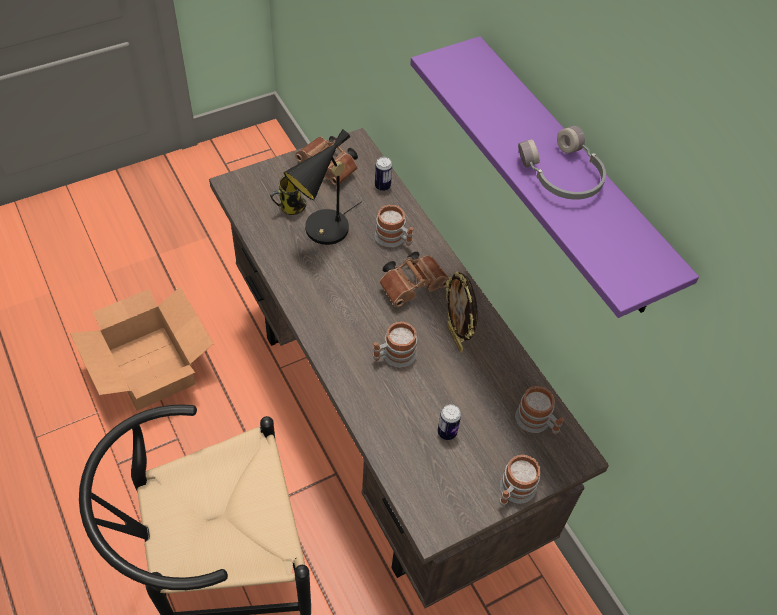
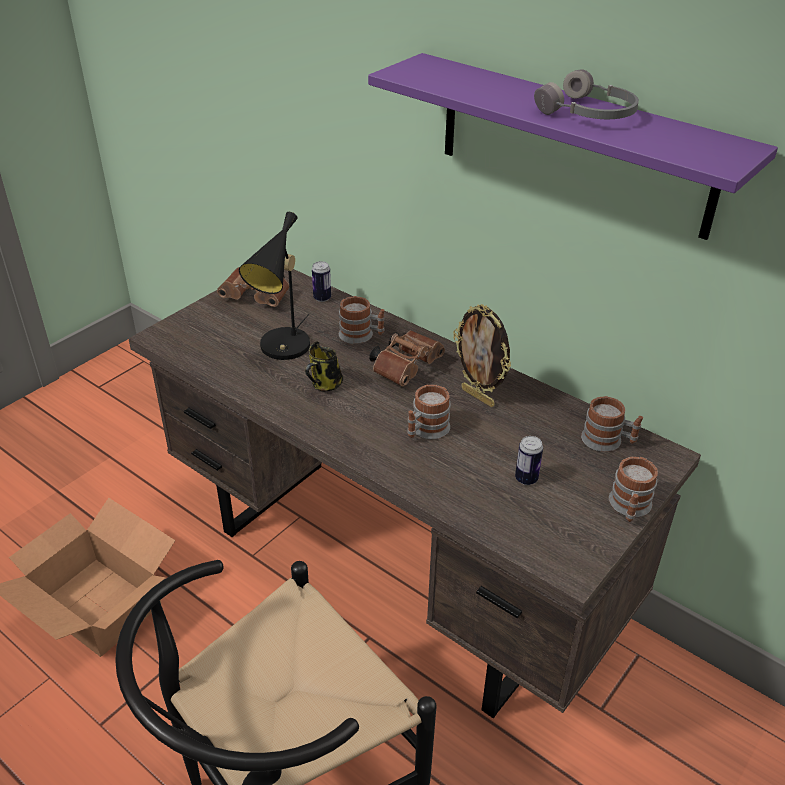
camera: 20 degrees left, 15 degrees down
(291, 208) = (236, 339): mug -> mug (325, 385)

